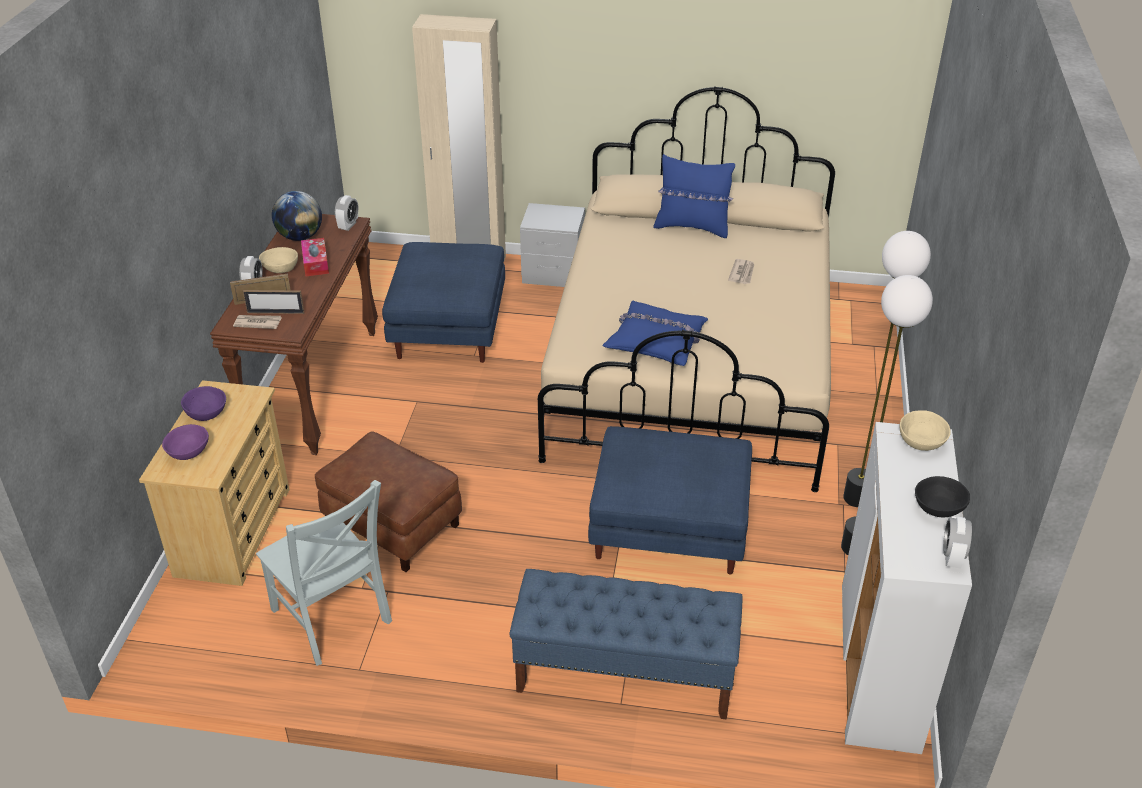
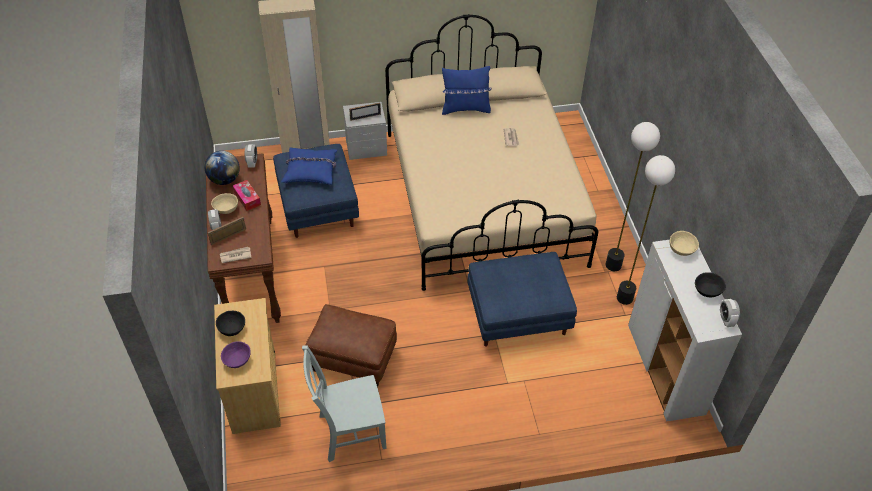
camera: 20 degrees left, 10 degrees up
(205, 413) = (231, 329): purple bowl -> black bowl
(275, 312) = (243, 244): picture frame -> picture frame (365, 117)
(333, 619) = (349, 432): grey chair -> grey chair turned 135 degrees clockwise
(624, 674) = (533, 415): blue bench -> none
(657, 341) = (483, 201): blue pillow -> blue pillow (311, 170)

